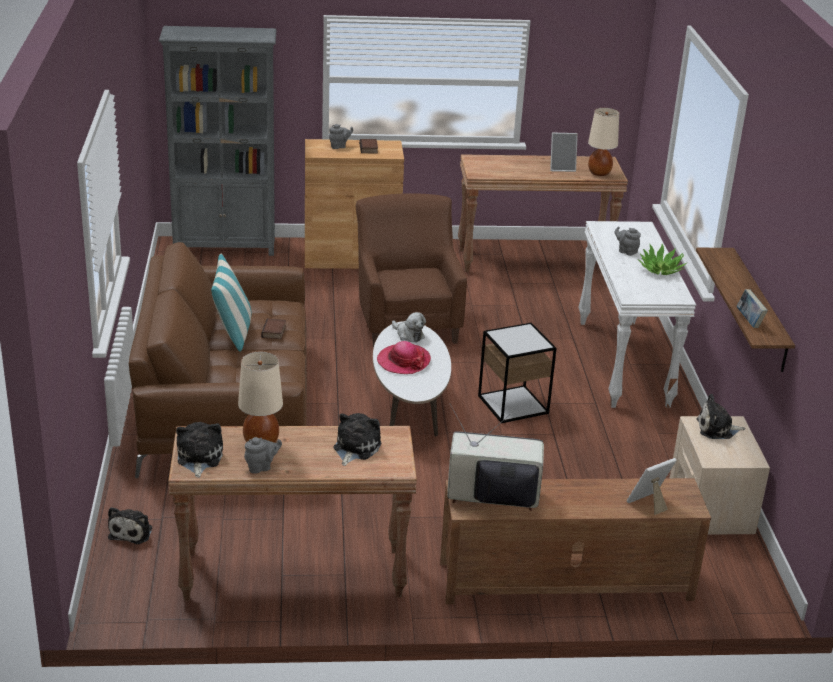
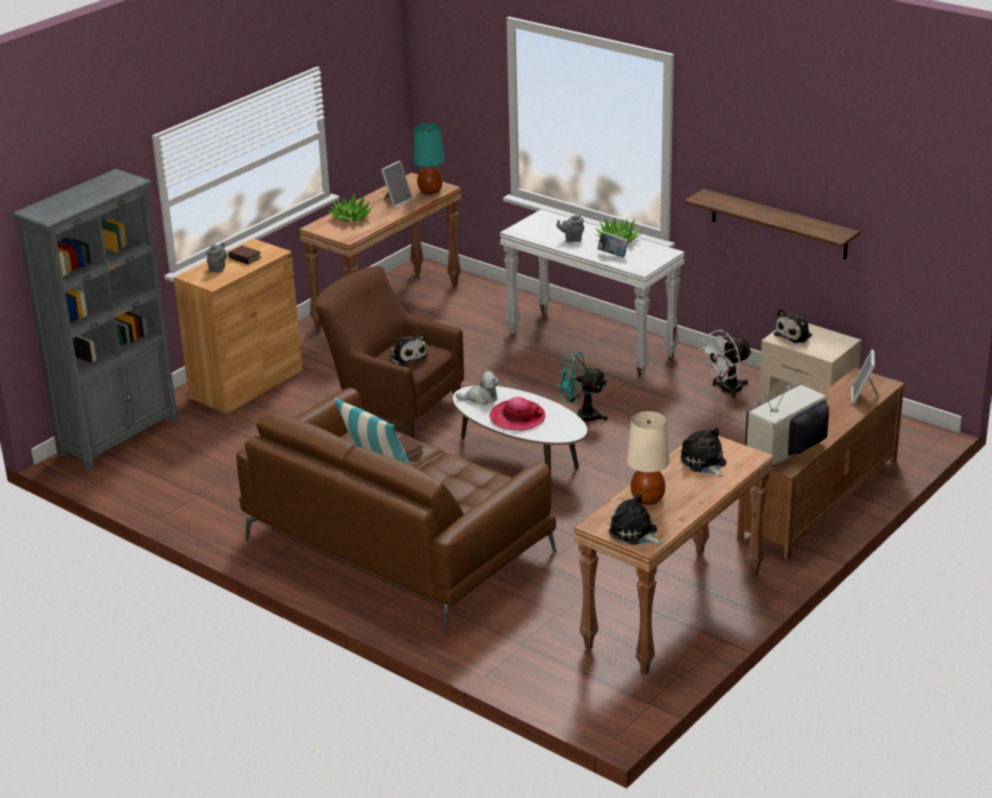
camera: 45 degrees left, 0 degrees up
(132, 531) = (522, 666): plush toy -> plush toy (407, 356)
(261, 467) = (682, 511): grey teapot -> none
(508, 163) = (351, 217): none -> potted plant
(513, 404) = (581, 416): side table -> turquoise fan
(599, 173) = (430, 191): beige table lamp -> turquoise table lamp
(660, 456) = (726, 390): none -> white fan
(749, 321) = (810, 230): book -> book (613, 255)

